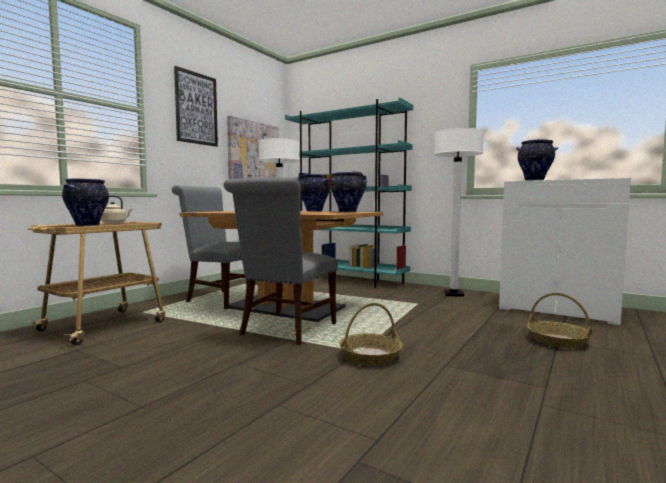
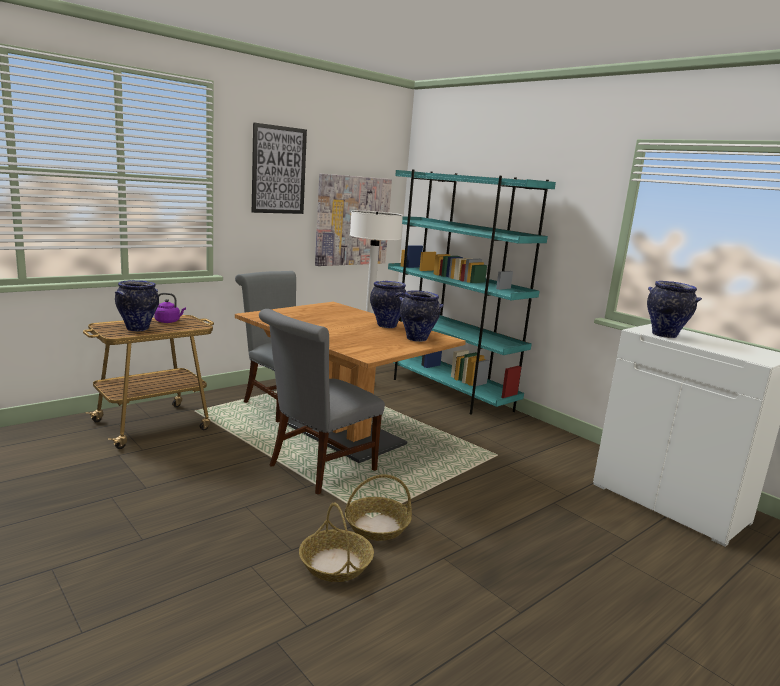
camera: 15 degrees right, 10 degrees up
(115, 223) = (168, 321): beige kettle -> purple kettle
(453, 294) = (560, 446): white floor lamp -> none
(558, 341) = (609, 553): basket -> basket (336, 564)

